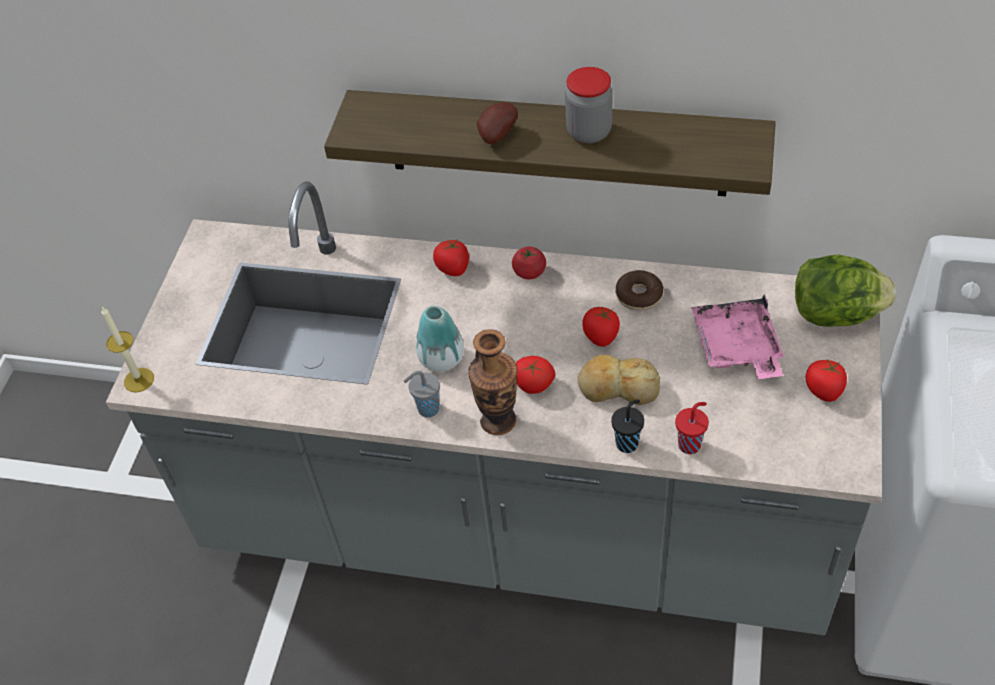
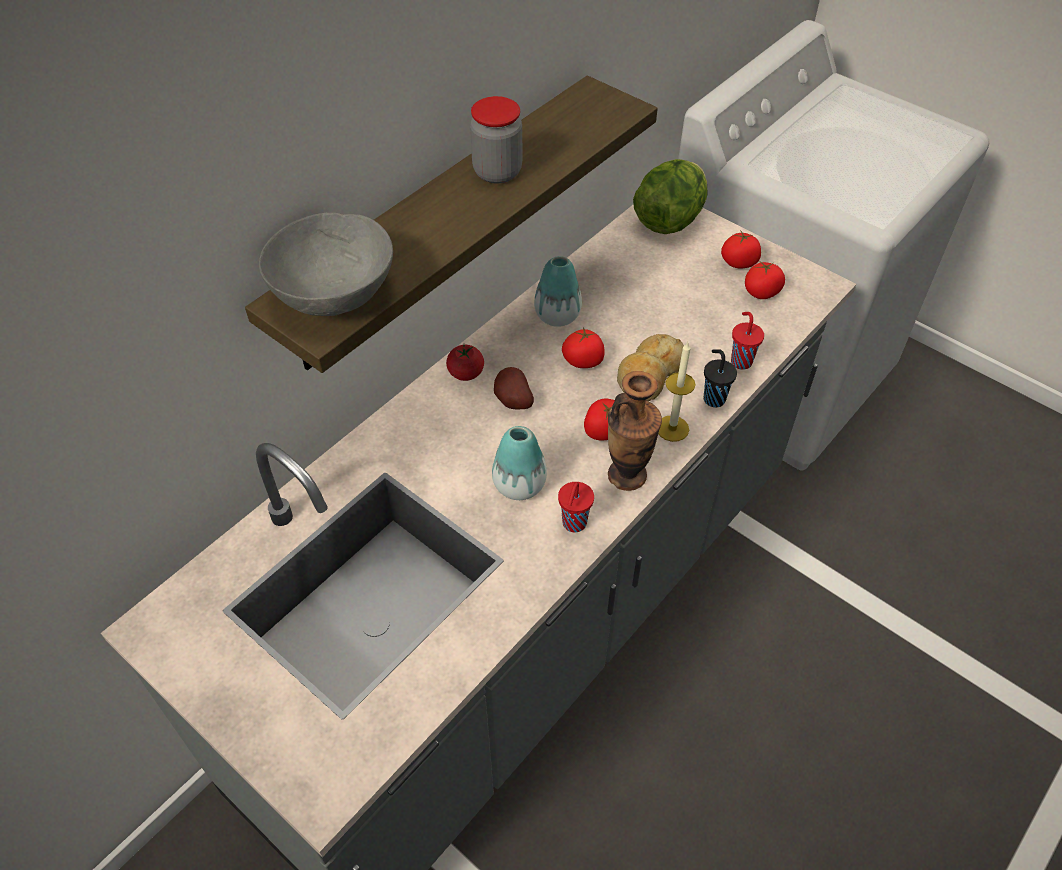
camera: 65 degrees left, 0 degrees up
(139, 380) = (316, 795): candle -> candle (672, 428)
(387, 121) = (334, 294): none -> grey bowl
(427, 409) = (573, 524): grey cup -> red cup
(453, 268) = (409, 425): tomato -> tomato (761, 292)
(496, 135) = (440, 229): potato -> potato (512, 401)
(639, 296) = (557, 316): donut -> vase
(737, 348) = (661, 287): pink tray -> none

